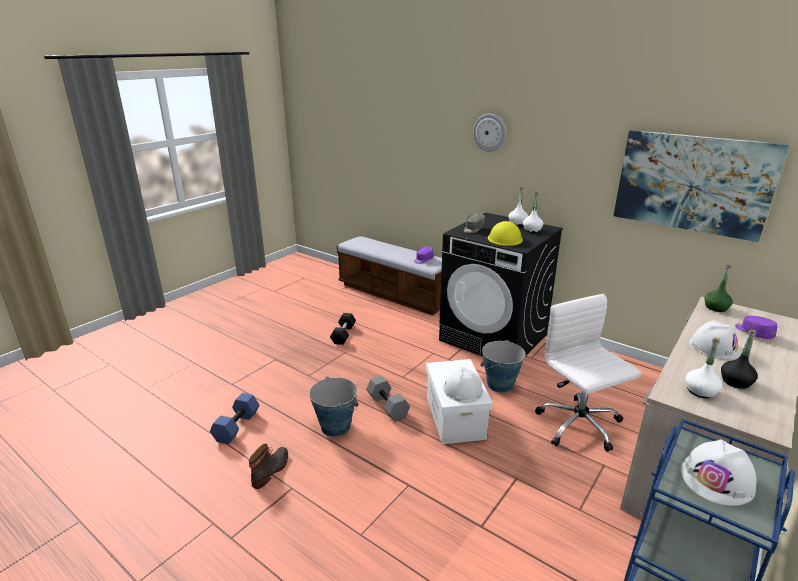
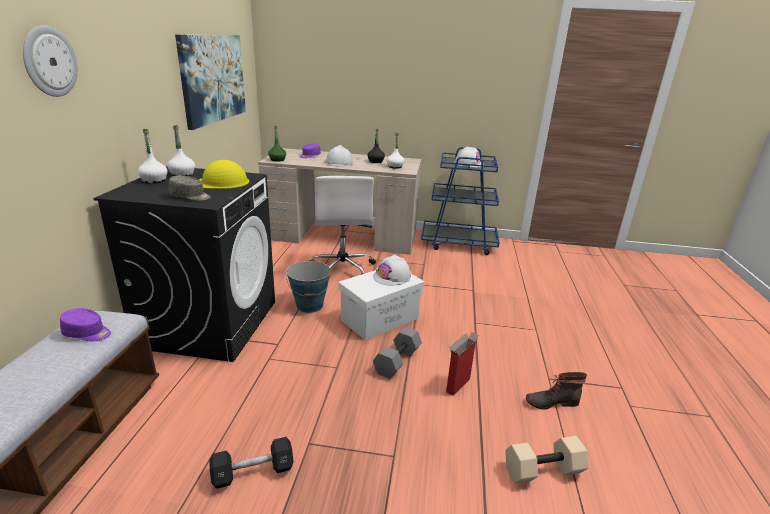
camera: 120 degrees left, 0 degrees up
(236, 426) = (542, 471): blue dumbbell -> beige dumbbell
(335, 426) = (458, 385): bucket -> cardboard box
(579, 426) = (342, 268): white office chair -> white office chair turned 45 degrees counterclockwise

